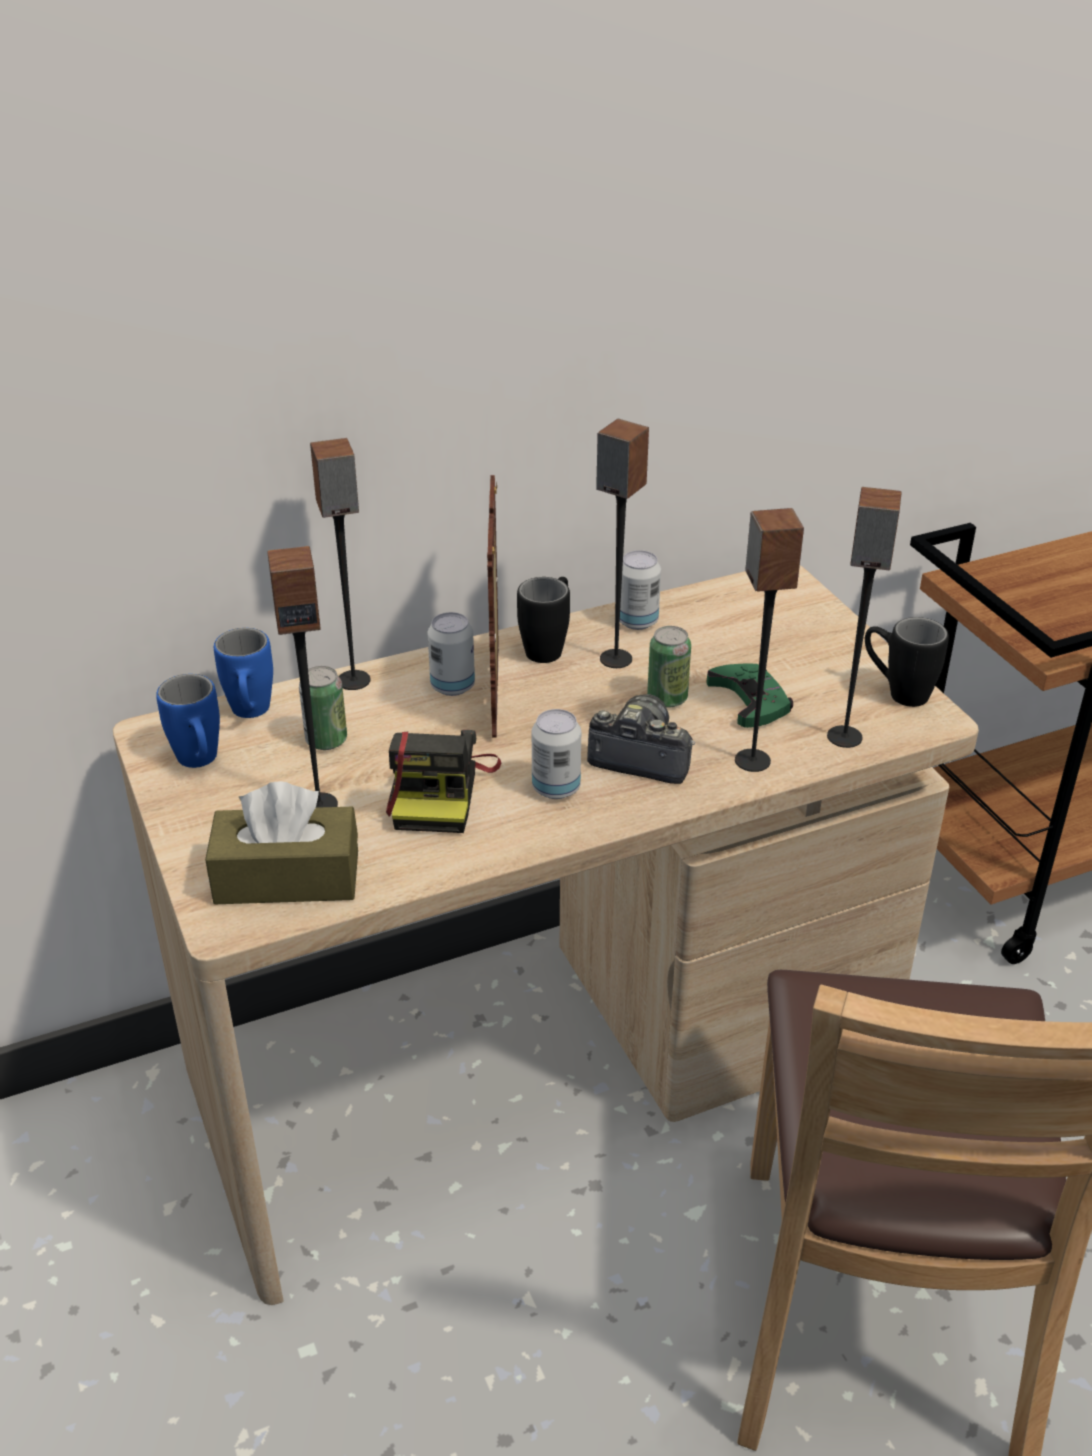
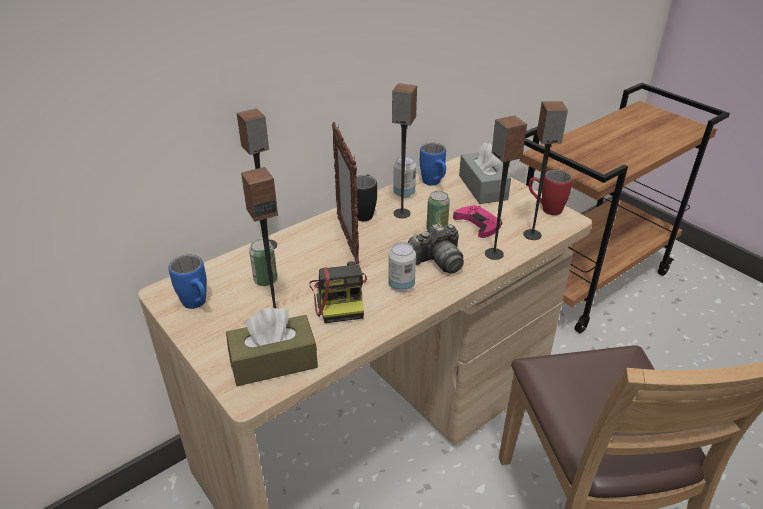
camera: 15 degrees left, 0 degrees up
(250, 715) = (217, 273): blue mug -> blue mug (434, 184)
(452, 686) = (323, 240): can -> none
(641, 757) = (437, 261): camera -> camera turned 150 degrees clockwise
(750, 700) = (478, 224): green game controller -> pink game controller
(794, 632) = (482, 187): none -> grey tissue box
(896, 692) = (545, 209): black mug -> red mug

